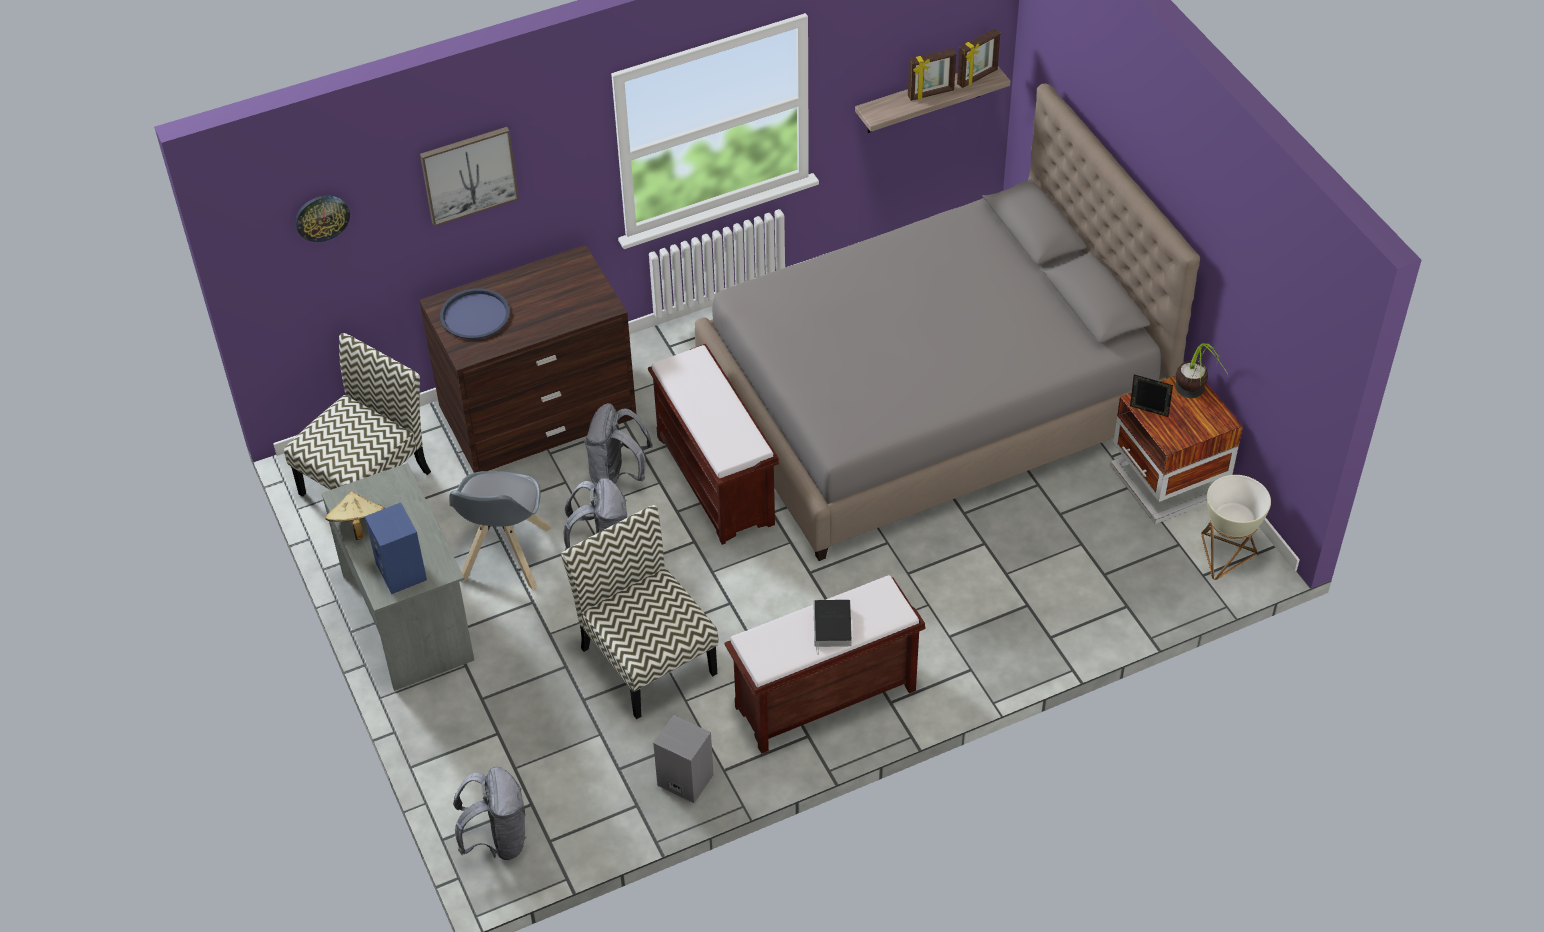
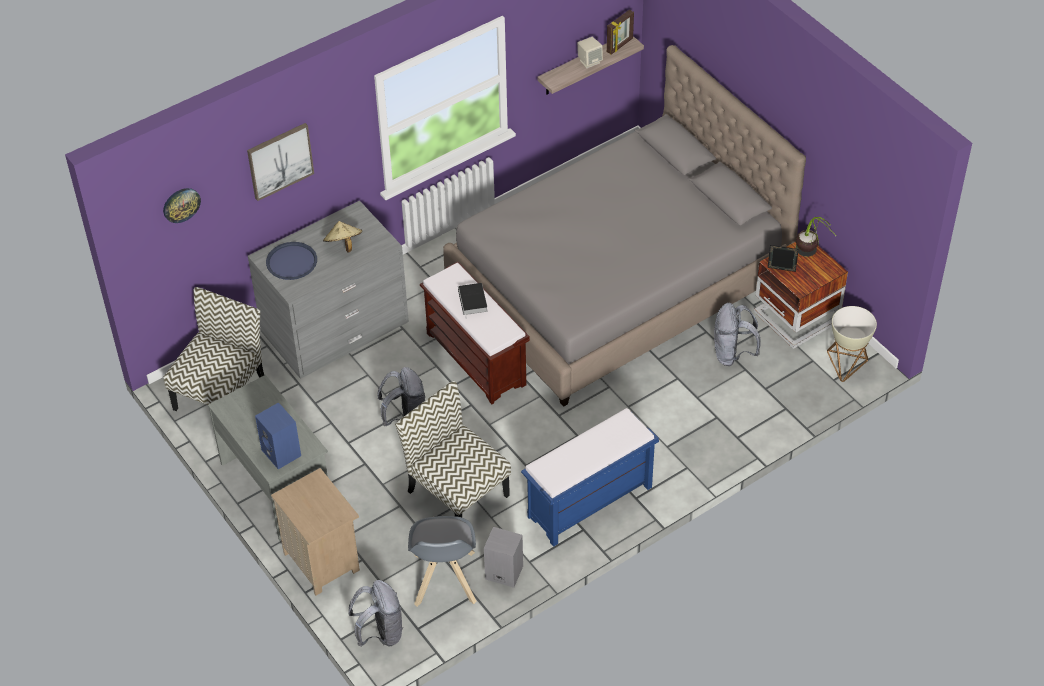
camera: 10 degrees left, 0 degrees up
(357, 525) = (240, 424): beige hat -> beige hat (343, 244)
(444, 726) = (322, 560): none -> beige nightstand
(504, 556) = (336, 434): grey chair -> grey chair (444, 580)
(537, 411) = (335, 326): brown dresser -> grey dresser
(618, 475) = (404, 365): grey backpack -> grey backpack (732, 354)
(824, 700) = (589, 503): brown bench -> blue bench
(832, 627) = (595, 449): book -> book (473, 301)
(931, 94) = (589, 61): picture frame -> beige speaker

